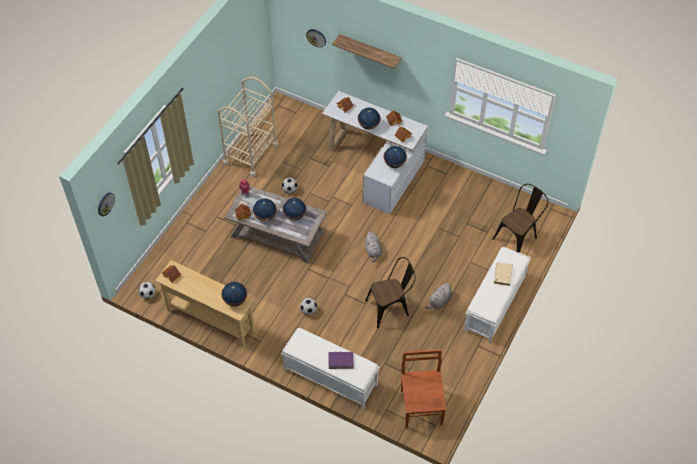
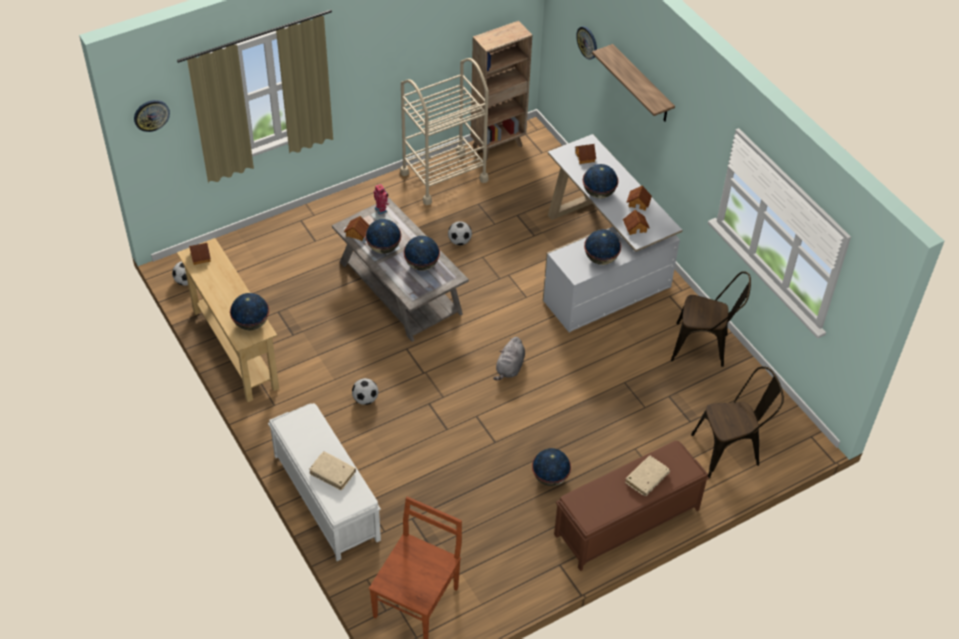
camera: 30 degrees right, 5 degrees down
(267, 119) = (498, 145): none -> brown bookcase
(341, 361) = (332, 473): purple book -> beige book
(390, 308) = (476, 452): brown chair -> brown chair (705, 346)
(439, 301) = (550, 478): grey plush toy -> globe
(494, 304) = (626, 522): white bench -> brown bench

